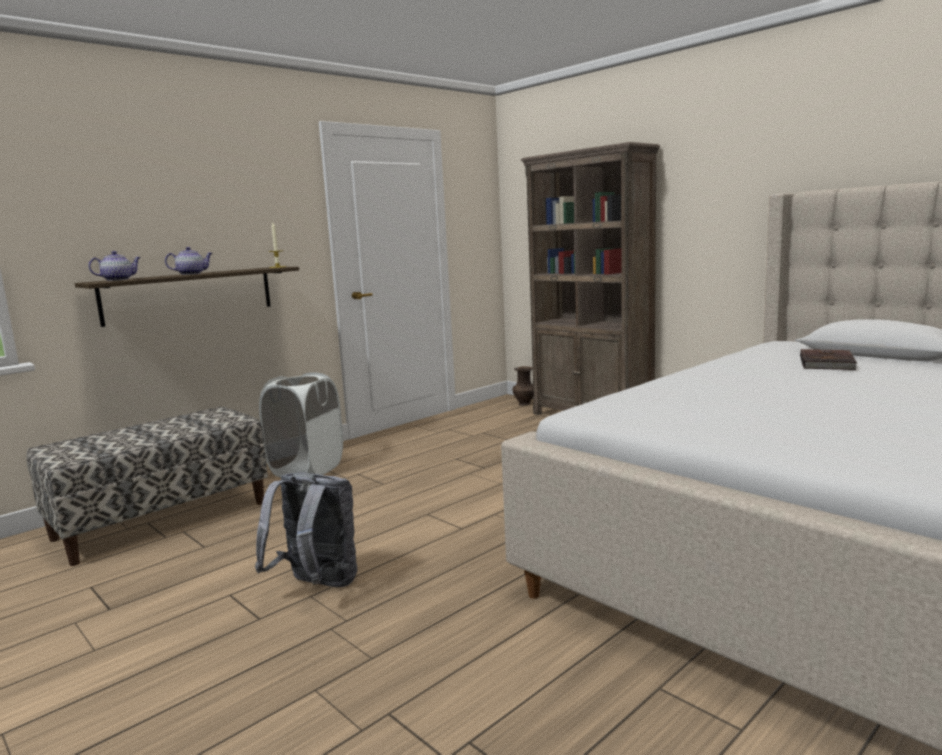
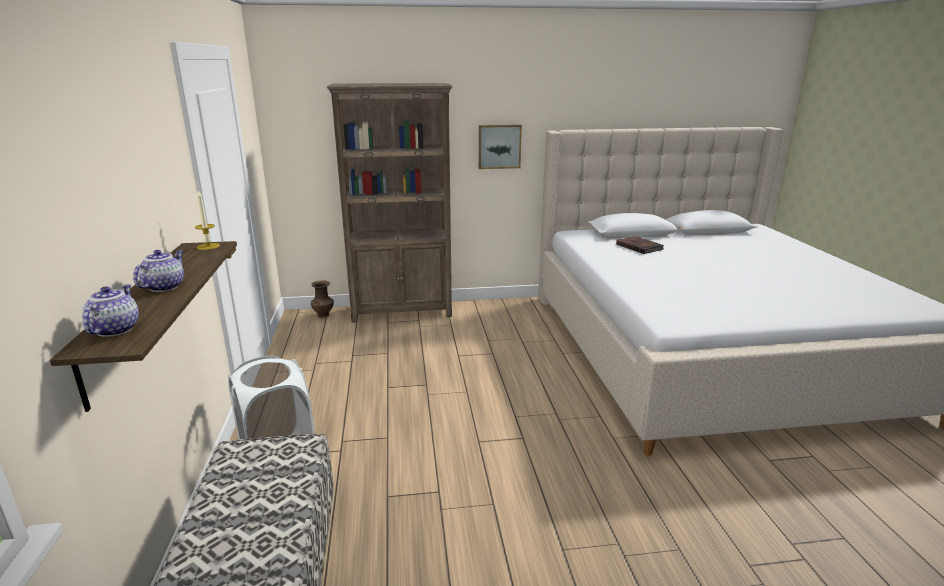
camera: 55 degrees left, 10 degrees up
(316, 586) = (549, 540): grey backpack -> none
(721, 220) = (499, 146): none -> picture

